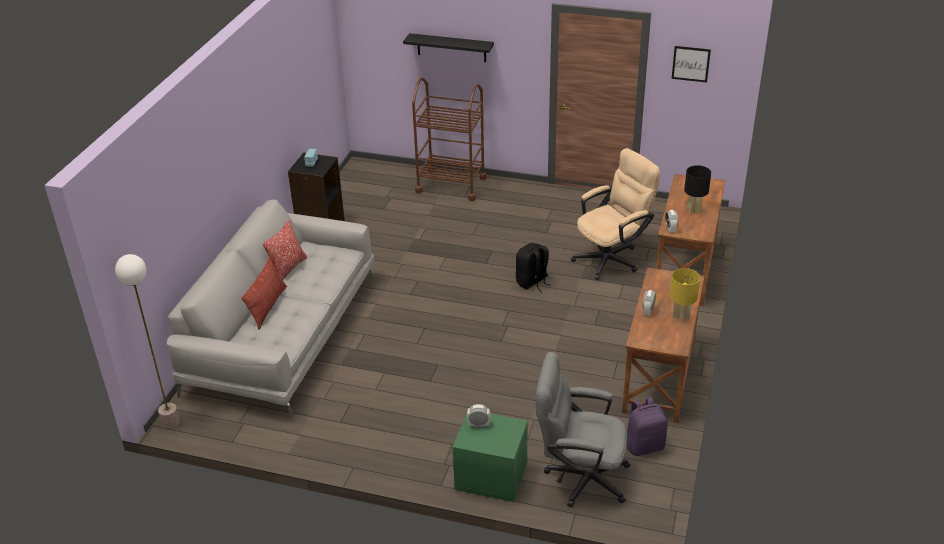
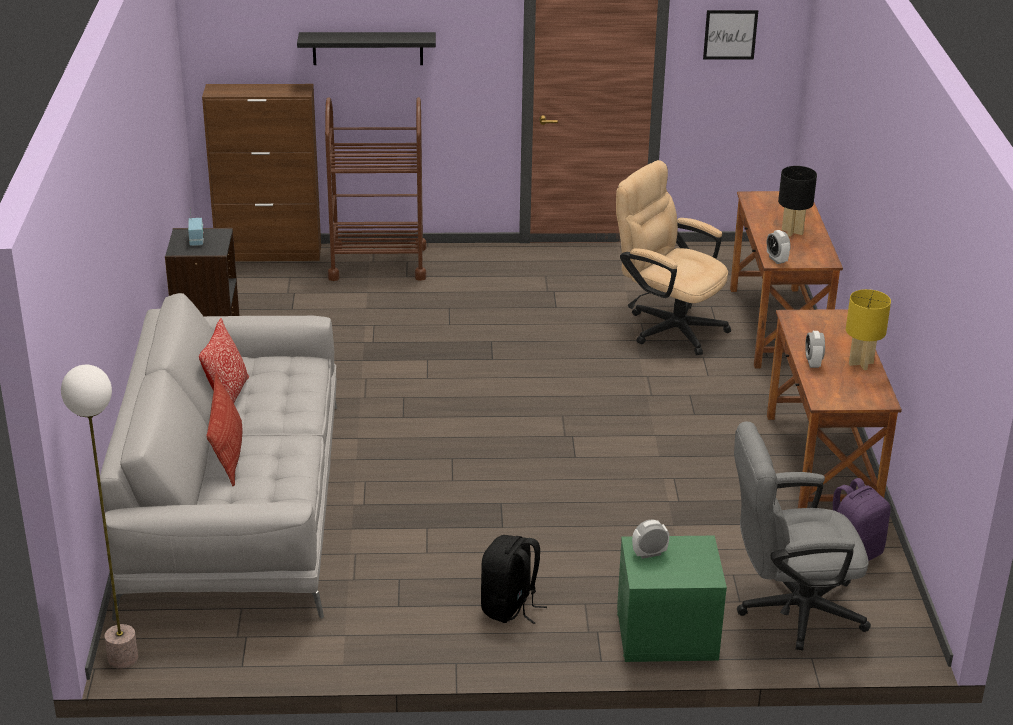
camera: 20 degrees left, 5 degrees down
(389, 168) = (269, 253): none -> brown cabinet
(532, 282) = (575, 374): black backpack -> black backpack (510, 607)
(612, 258) = (668, 326): beige office chair -> beige office chair turned 90 degrees counterclockwise

